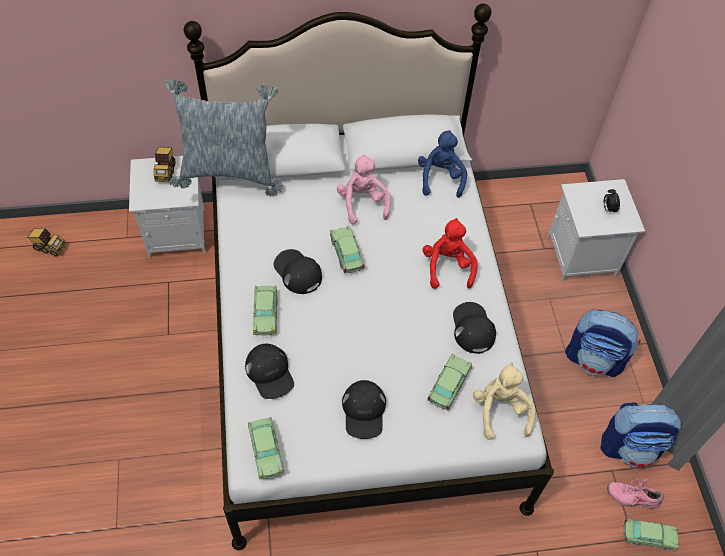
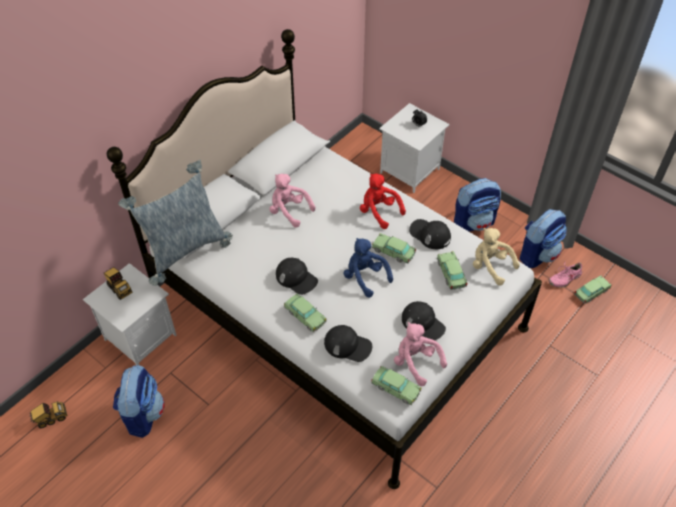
camera: 40 degrees left, 5 degrees down
(113, 299) = (143, 414): none -> backpack
(297, 272) = (296, 278): black cap -> black cap turned 150 degrees counterclockwise
(315, 443) = (416, 362): none -> pink plush toy
(347, 254) = (314, 246): toy car -> toy car (393, 252)
(440, 178) = (318, 165): blue plush toy -> blue plush toy (365, 277)

